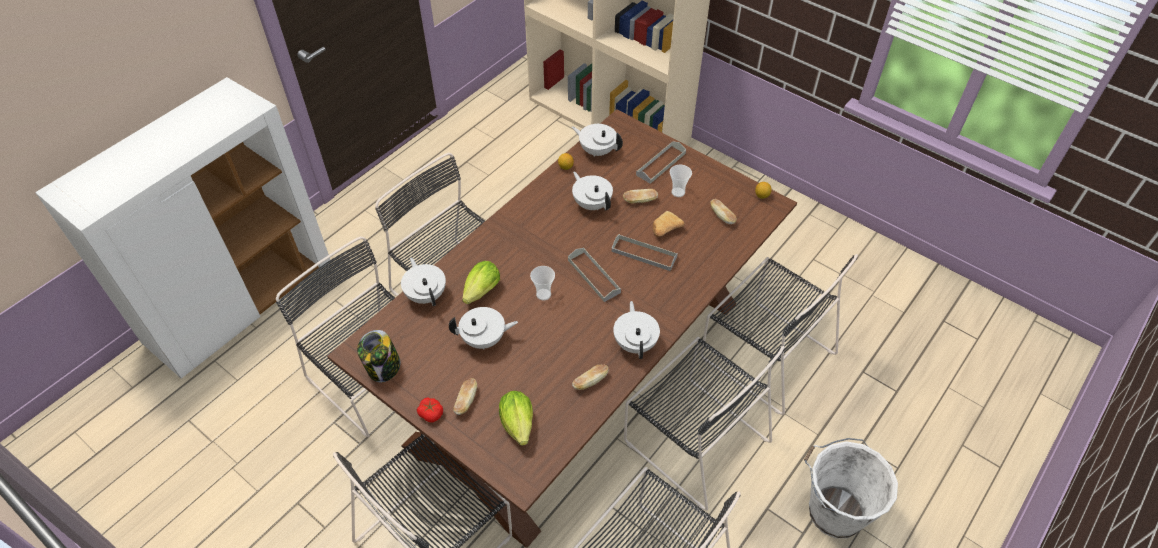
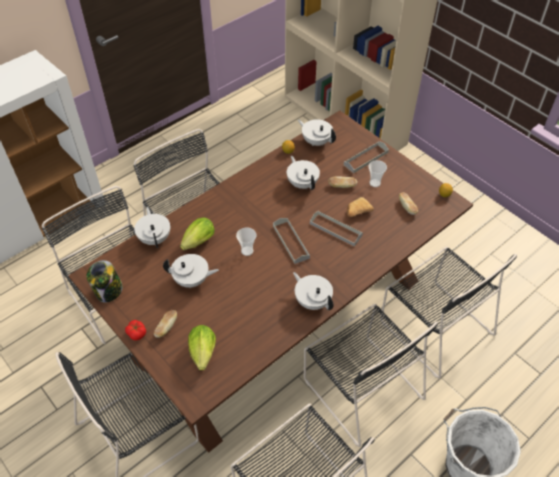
camera: 10 degrees right, 0 degrees up
(590, 381) = (268, 327): bread -> none
(635, 343) = (312, 301): white teapot -> white teapot turned 45 degrees counterclockwise

